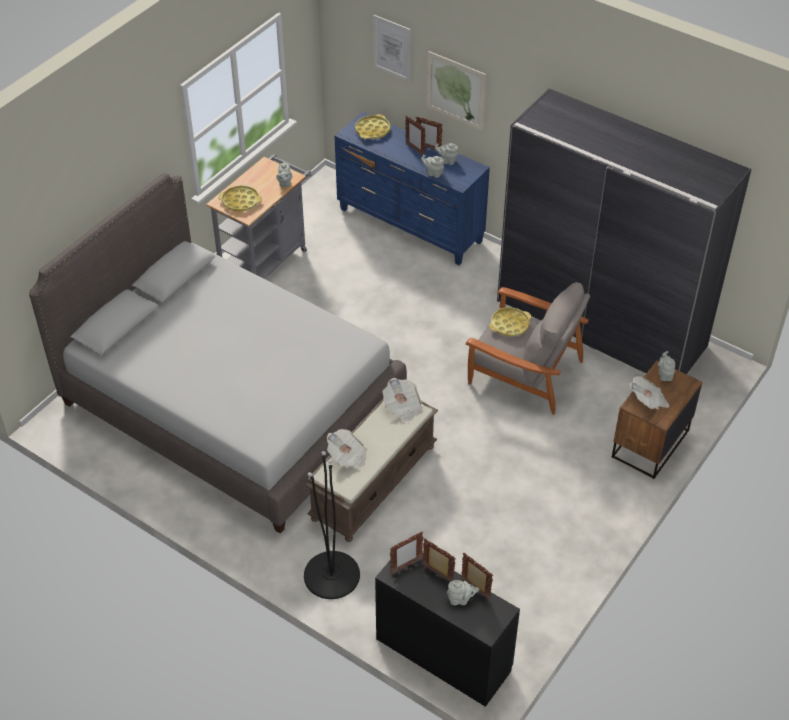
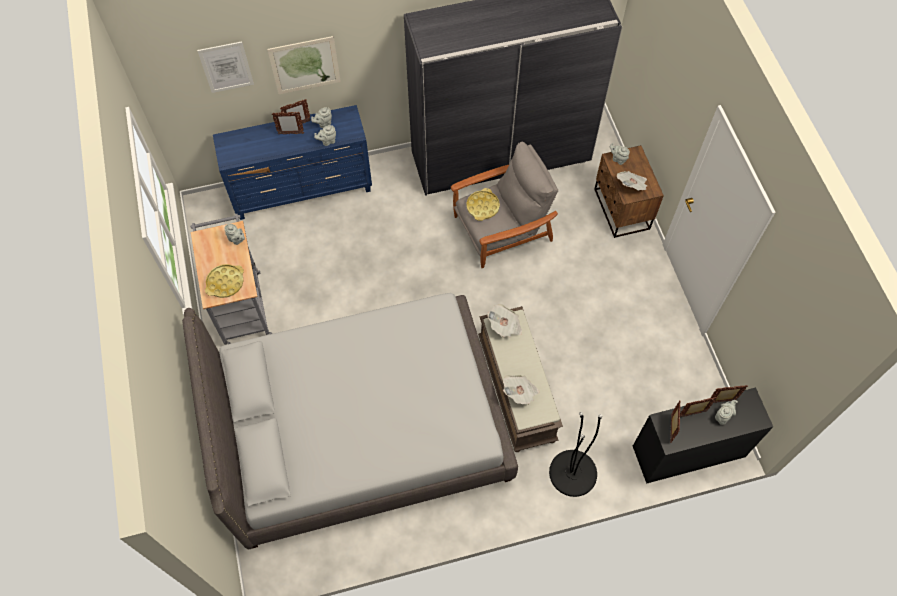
camera: 50 degrees left, 15 degrees up
(372, 130) = (241, 143): yellow tray -> none

